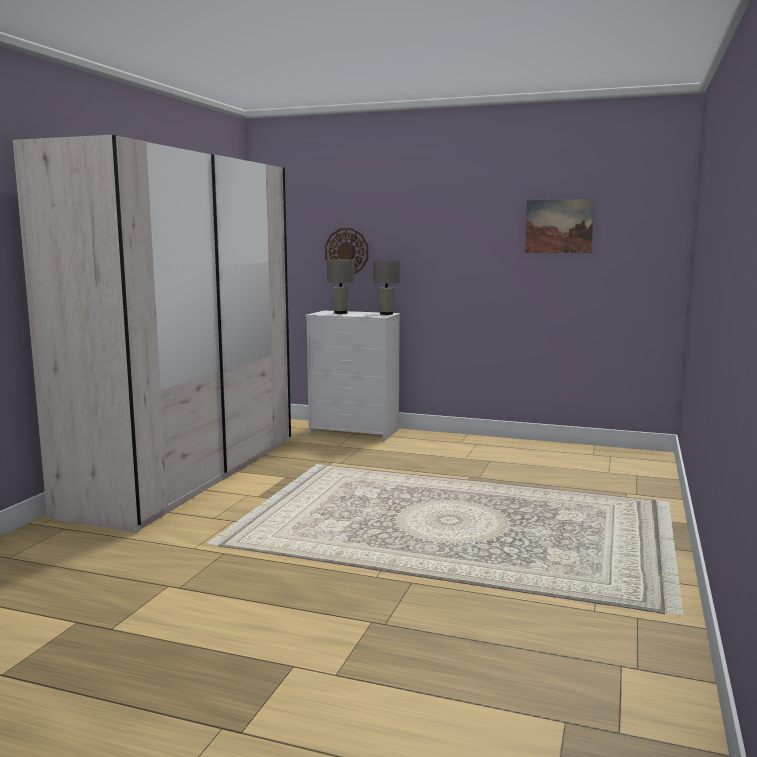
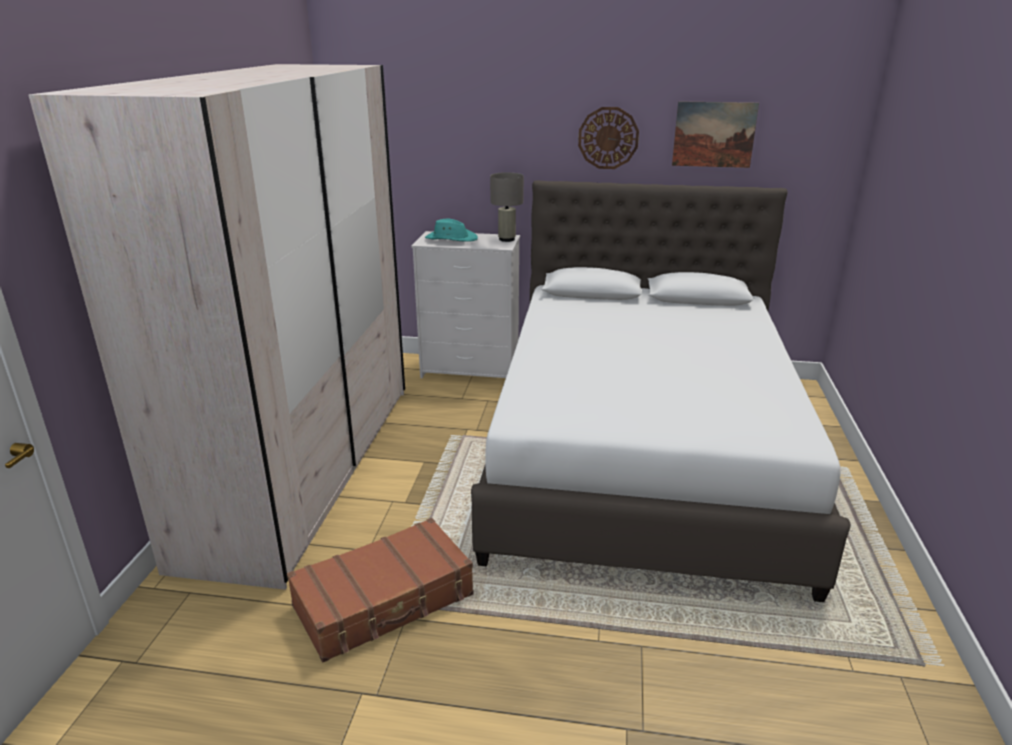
camera: 10 degrees left, 15 degrees up
(212, 544) = (385, 601): none -> brown suitcase
(340, 313) = (451, 239): grey table lamp -> turquoise hat
(346, 251) = (451, 159): wall clock -> wall clock (608, 138)
(479, 483) = (642, 453): none -> white bed

